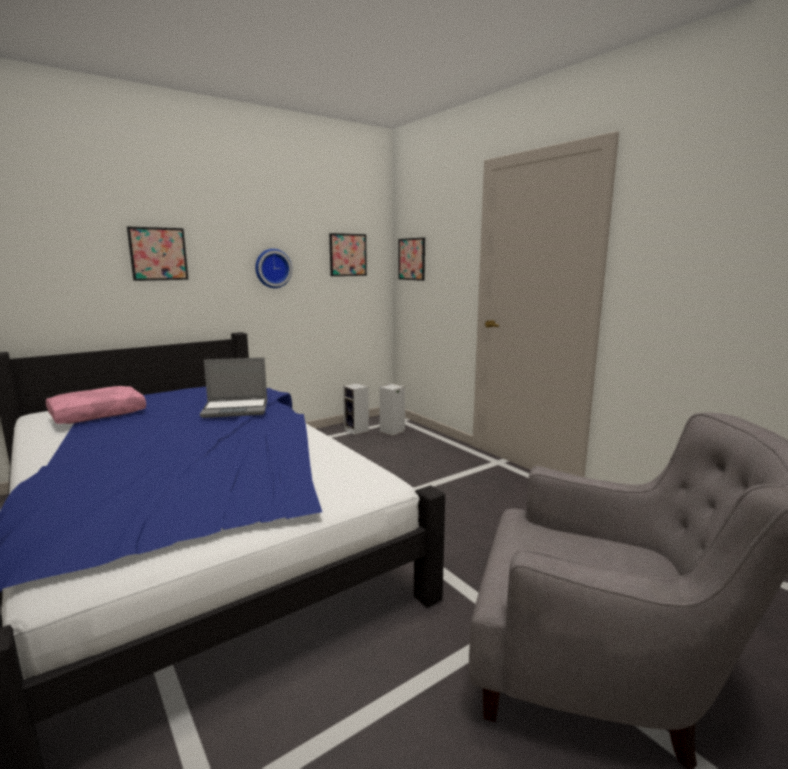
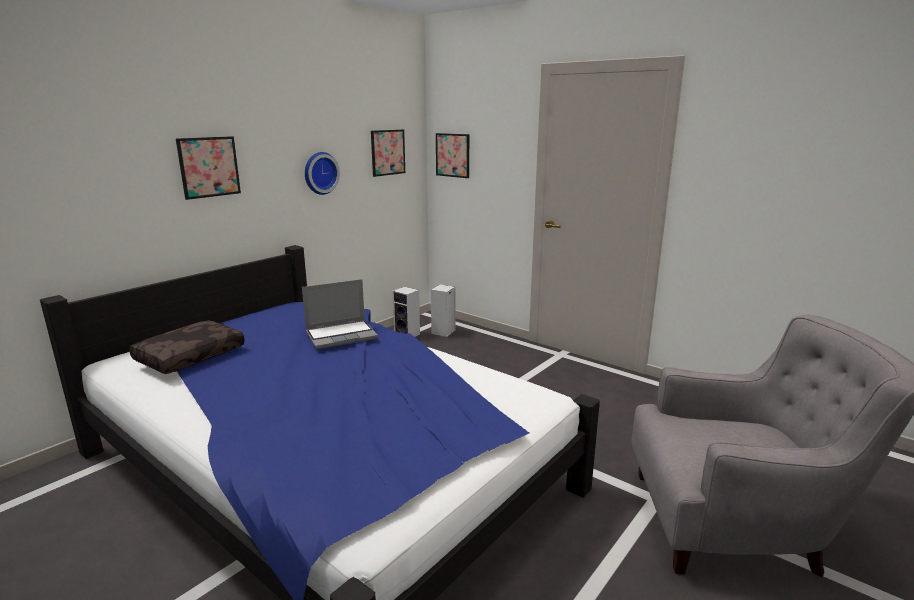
camera: 15 degrees left, 5 degrees up
(98, 414) = (190, 355): pink pillow -> brown pillow

